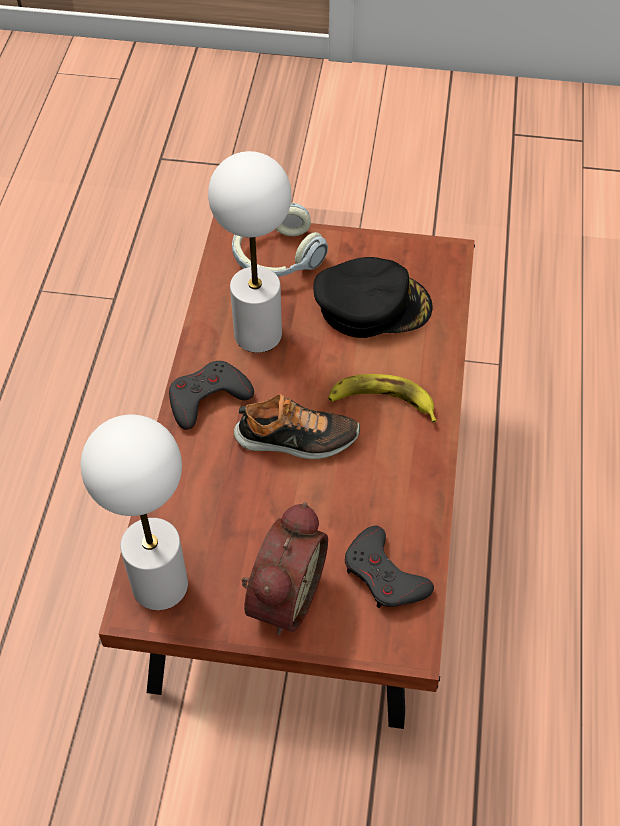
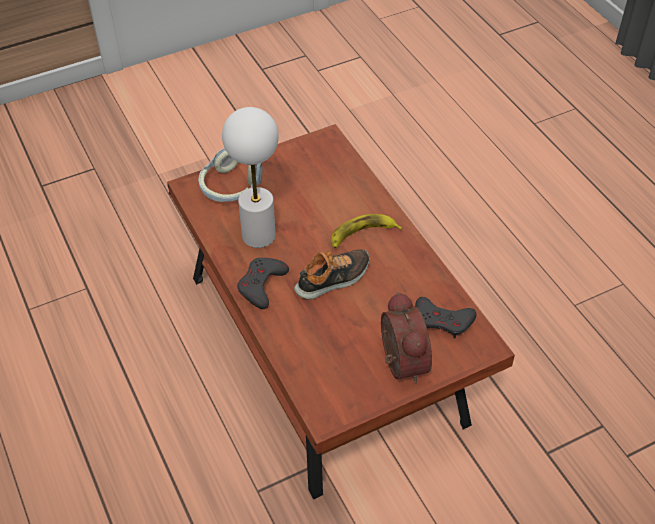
camera: 35 degrees left, 5 degrees down
(160, 584) = (328, 397): white table lamp -> none
(372, 305) = (310, 186): black cap -> none

